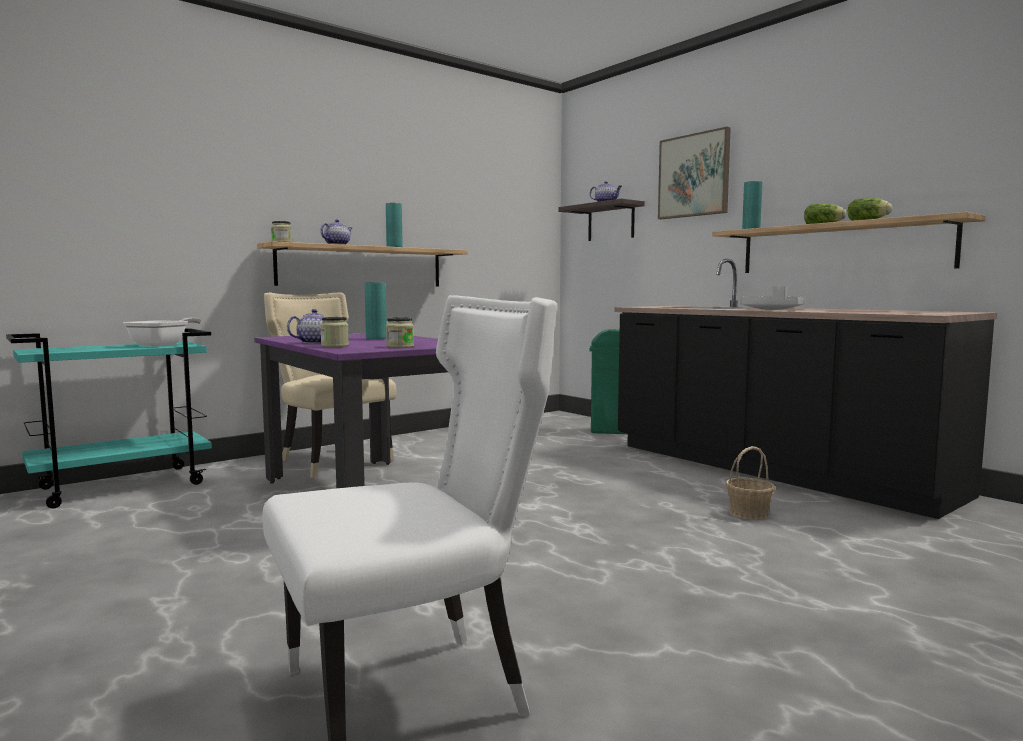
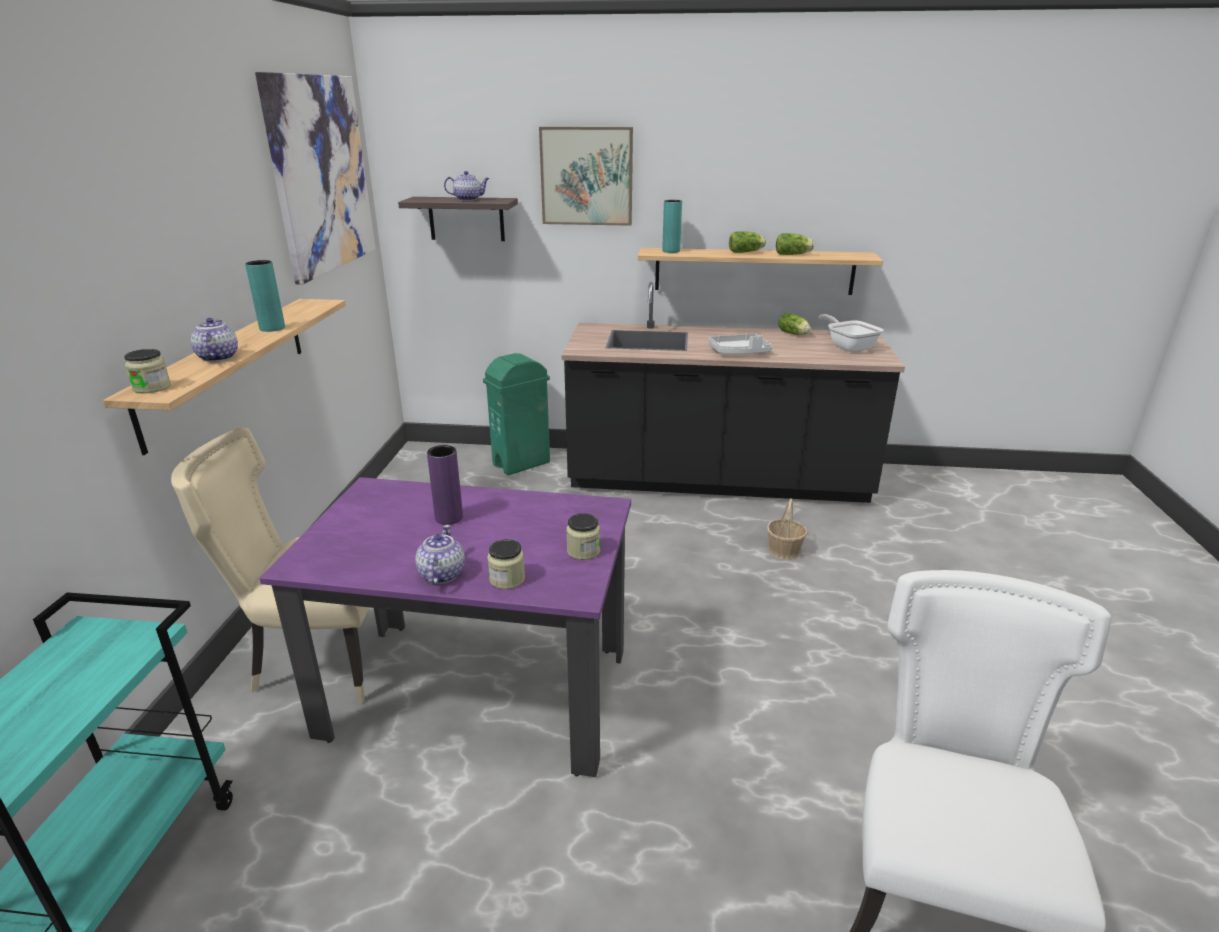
camera: 45 degrees left, 20 degrees up
(163, 345) = (99, 656): frying pan -> frying pan (848, 347)
(376, 338) = (449, 518): turquoise vase -> purple vase
(497, 181) = (321, 175): none -> picture
(872, 310) = (794, 334): none -> lettuce

